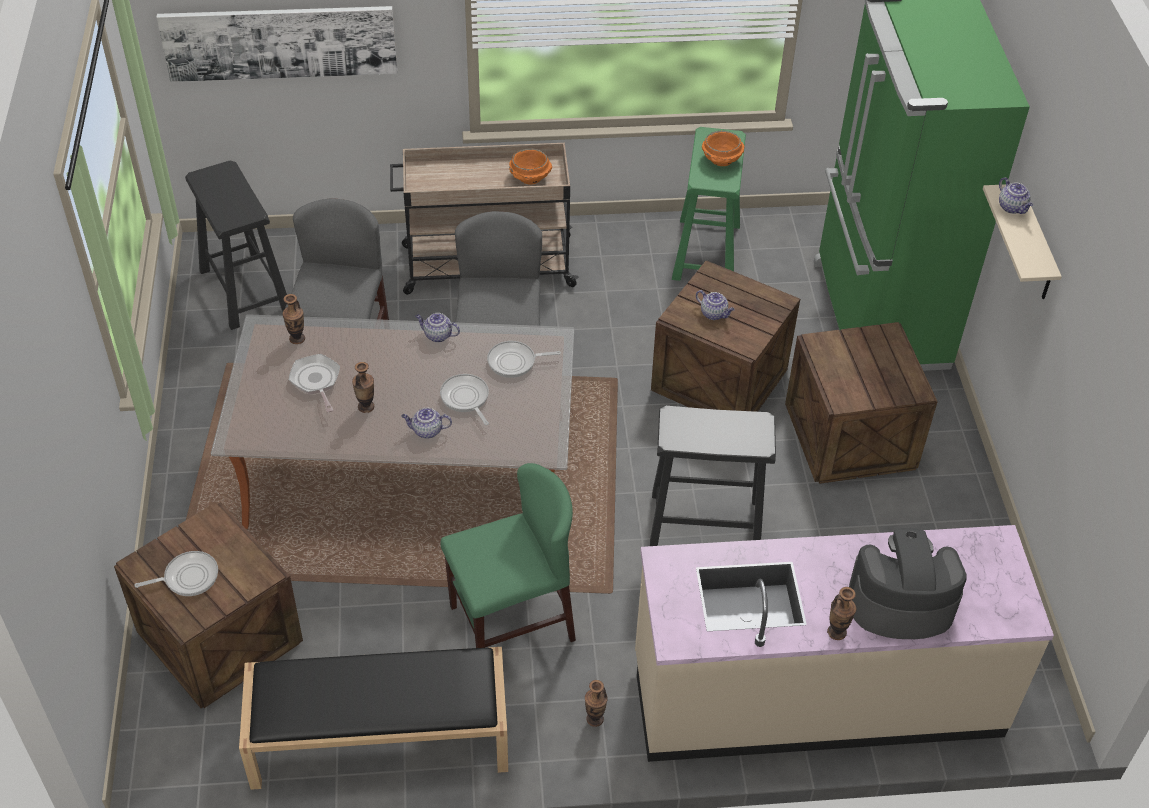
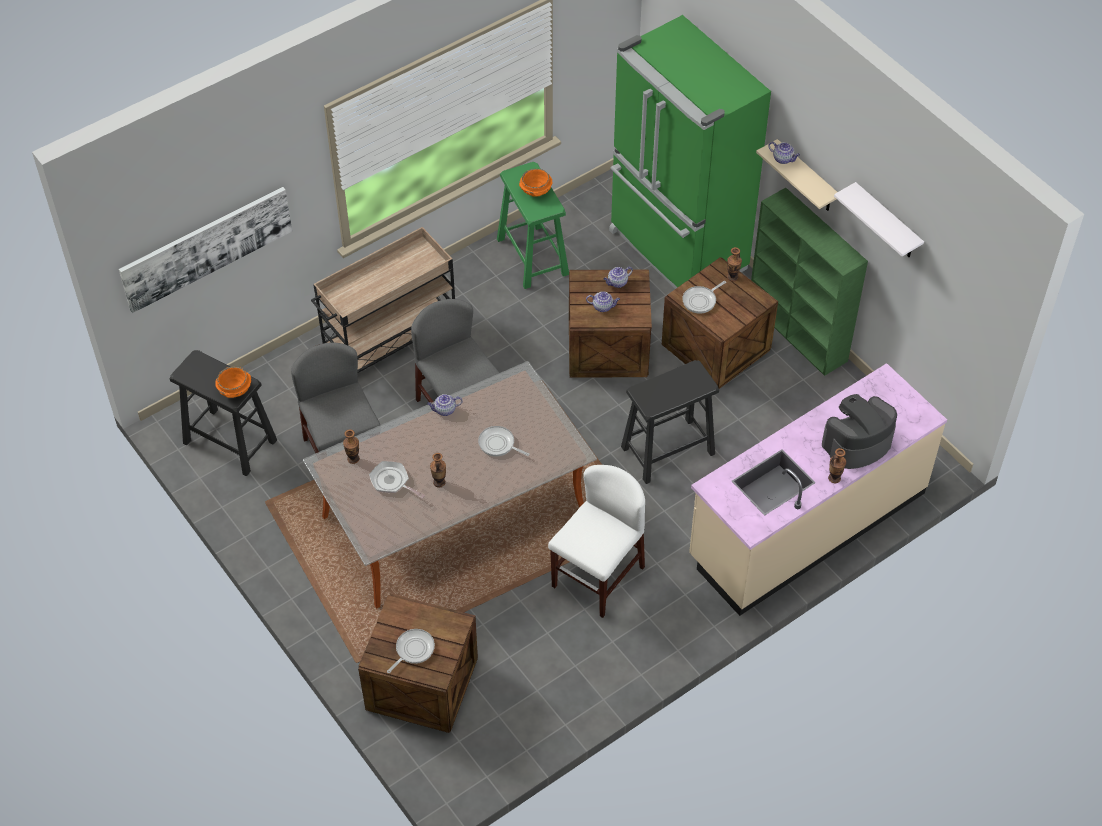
camera: 30 degrees left, 5 degrees up
(378, 739) = (573, 690): black bench -> none
(426, 431) = (491, 478): teapot -> teapot (617, 283)
(511, 623) = (598, 577): green chair -> white chair
(514, 362) = (509, 404): frying pan -> frying pan (701, 300)
(530, 178) = (414, 264): orange bowl -> orange bowl (235, 390)
(594, 719) = (691, 608): vase -> vase (732, 277)
(966, 466) = (798, 332): none -> green bookcase
(1097, 328) = (887, 223): none -> white shelf

